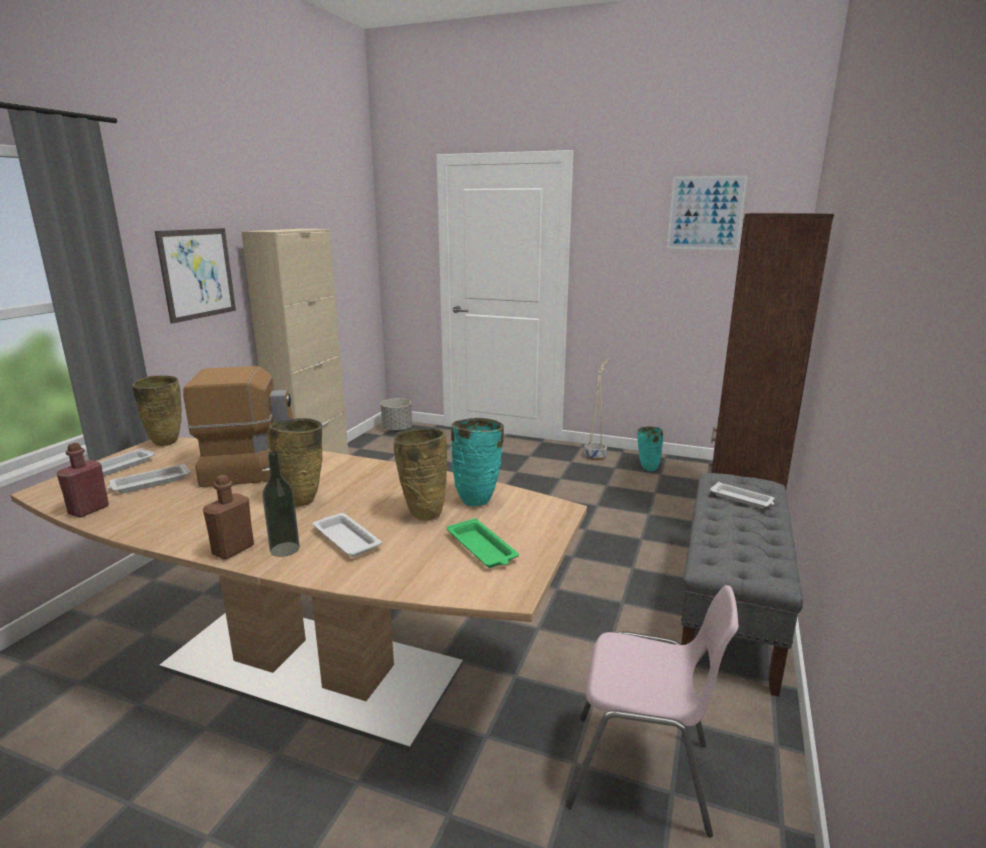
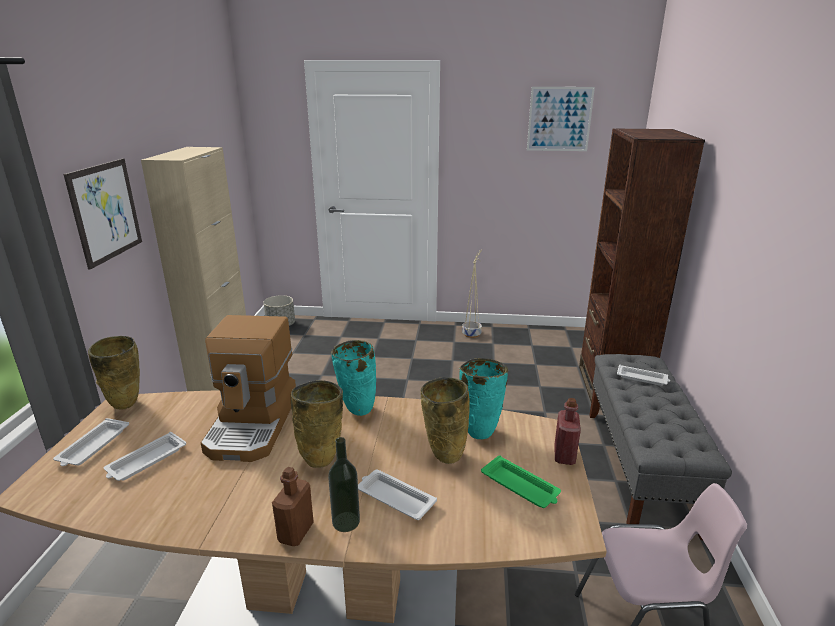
camera: 15 degrees left, 5 degrees up
(89, 510) = (103, 509): red bottle -> red bottle (564, 455)
(262, 469) = (254, 424): coffee machine -> coffee machine turned 120 degrees clockwise
(647, 468) = (519, 341): turquoise vase -> turquoise vase (357, 409)

